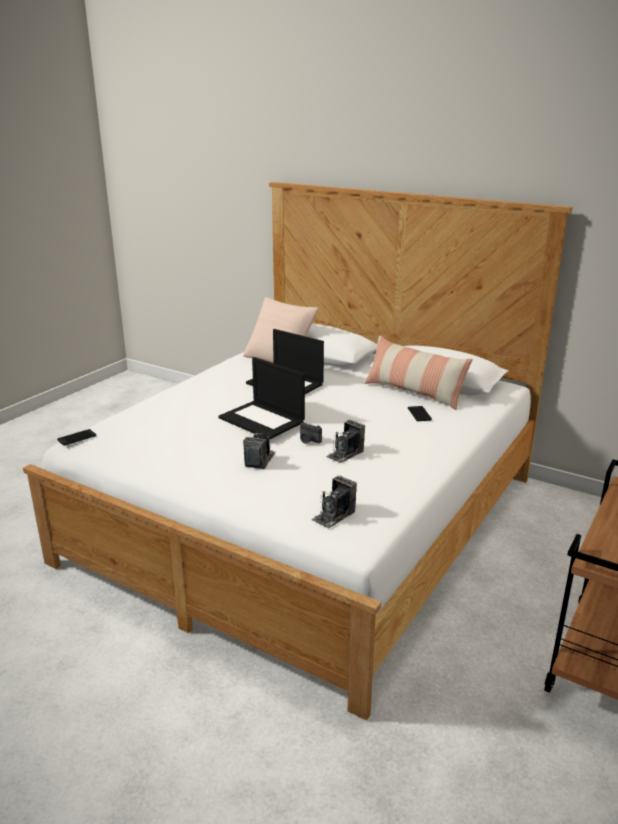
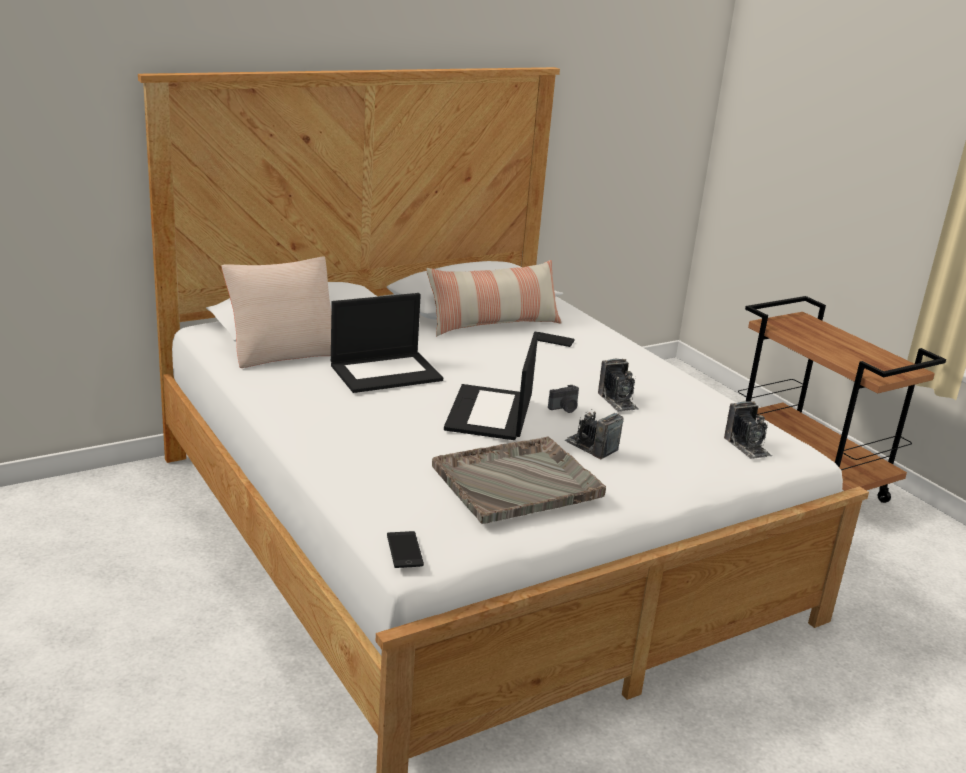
camera: 65 degrees left, 0 degrees up
(177, 446) = (518, 481): none -> grey tray
(263, 420) = (490, 414): laptop -> laptop turned 120 degrees clockwise

